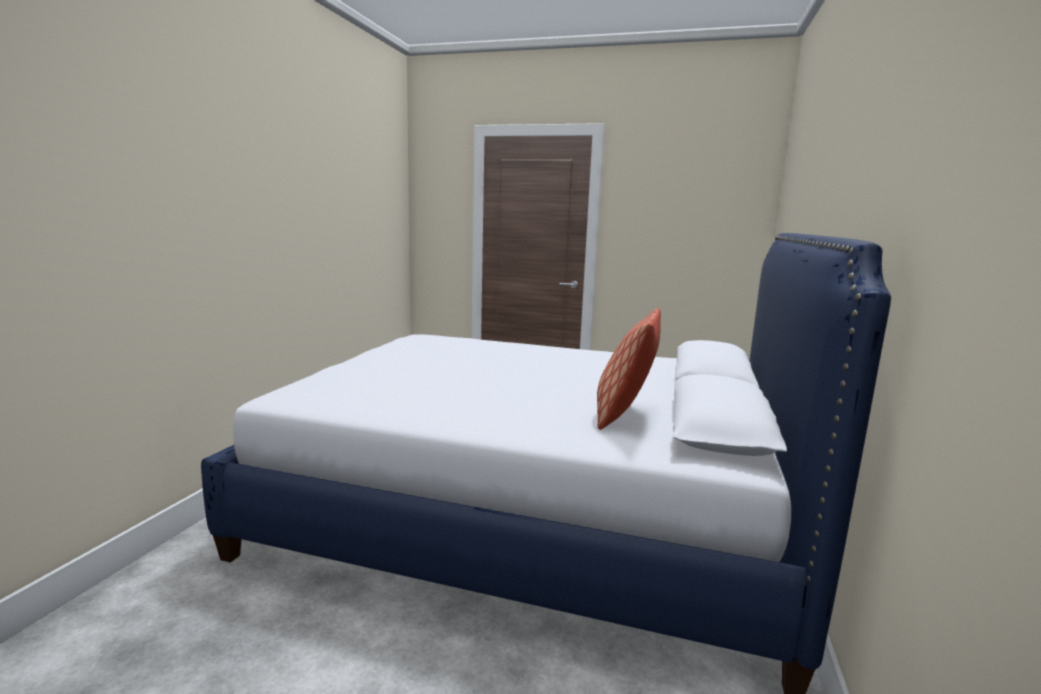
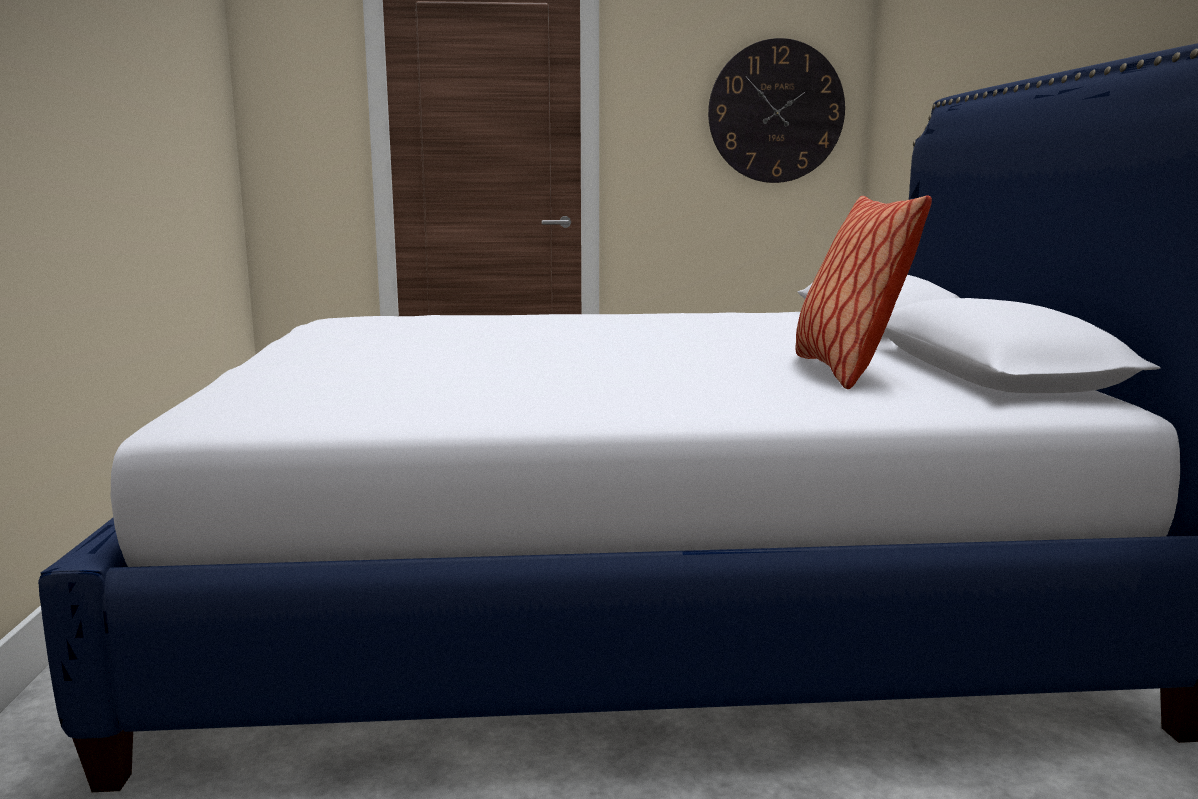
camera: 20 degrees left, 0 degrees up
(709, 225) = (776, 112): none -> wall clock

